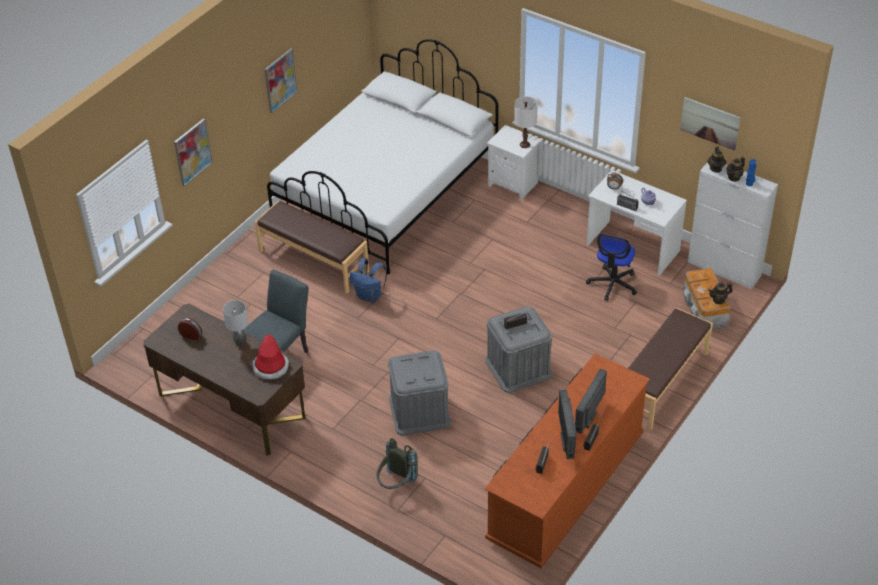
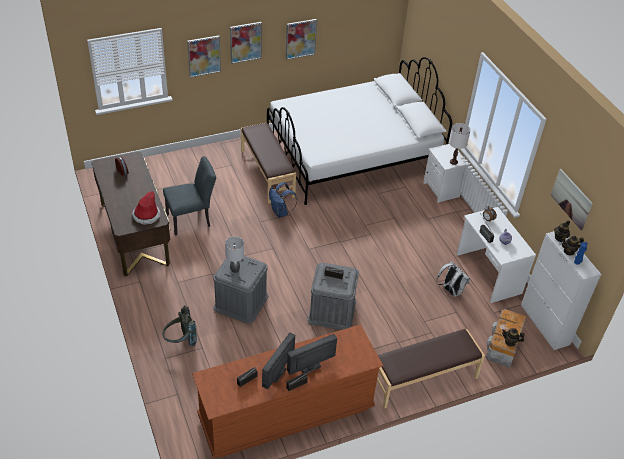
camera: 30 degrees right, 0 degrees up
(229, 113) = (245, 42): none -> picture
(239, 342) = (145, 190): grey table lamp -> grey table lamp (234, 270)
(612, 284) = (450, 291): office chair -> white backpack

